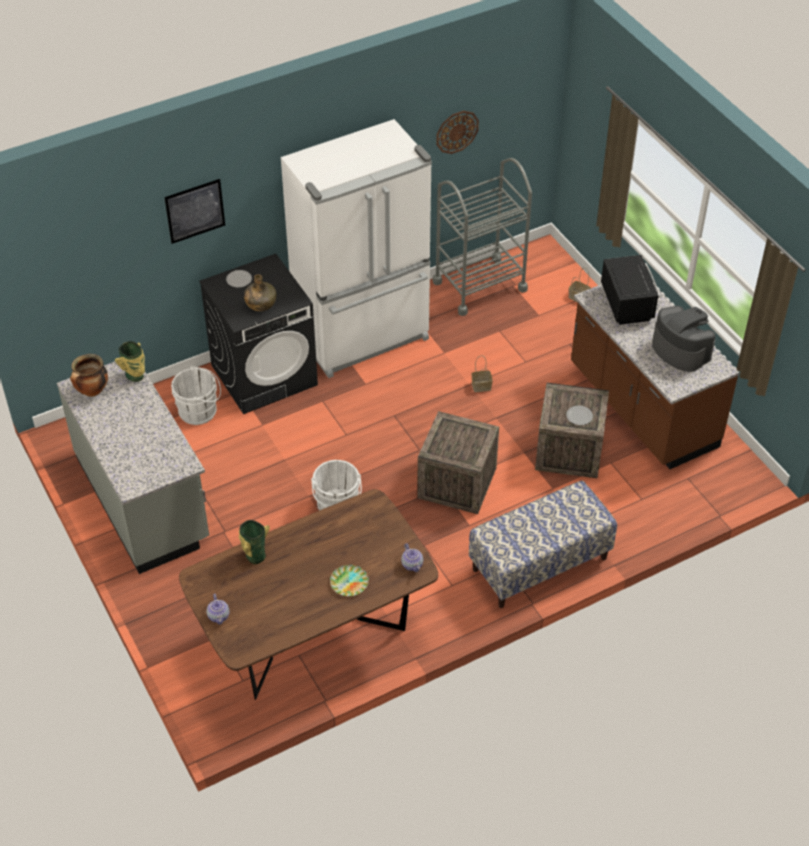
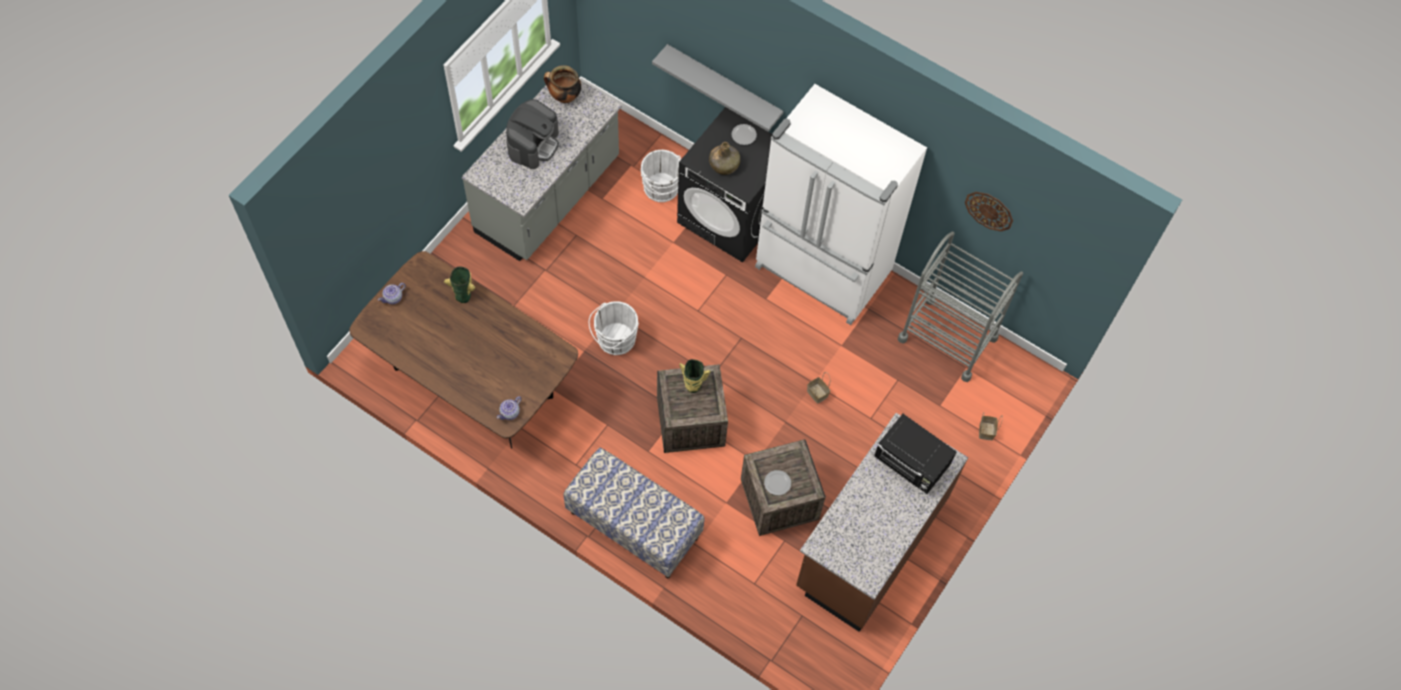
camera: 60 degrees right, 15 degrees up
(136, 376) = (597, 118): vase -> vase (693, 386)
(191, 258) = (724, 85): none -> grey shelf
(195, 211) = (735, 56): picture -> none
(349, 582) = (469, 374): plate -> none
(627, 303) = (911, 463): black microwave -> black microwave turned 75 degrees clockwise
(680, 350) = (874, 534): coffee machine -> coffee machine (533, 144)

